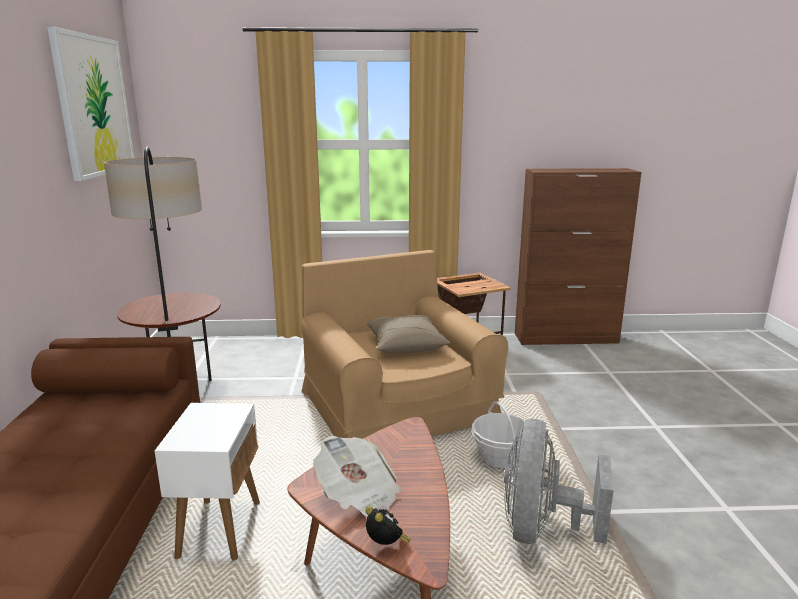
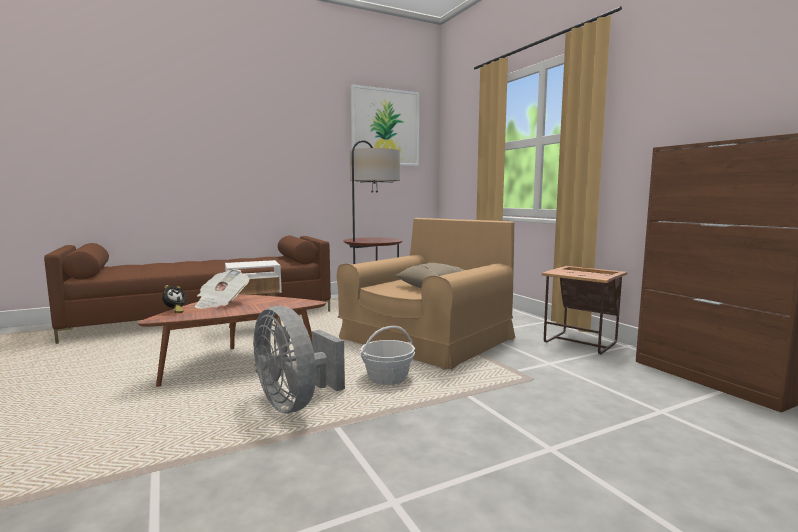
camera: 65 degrees right, 10 degrees down
(542, 529) = (295, 403): grey fan -> grey fan turned 120 degrees counterclockwise

